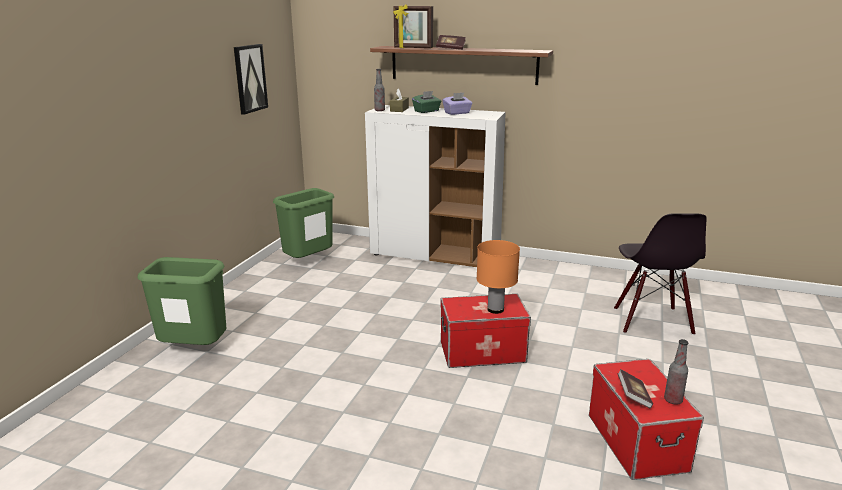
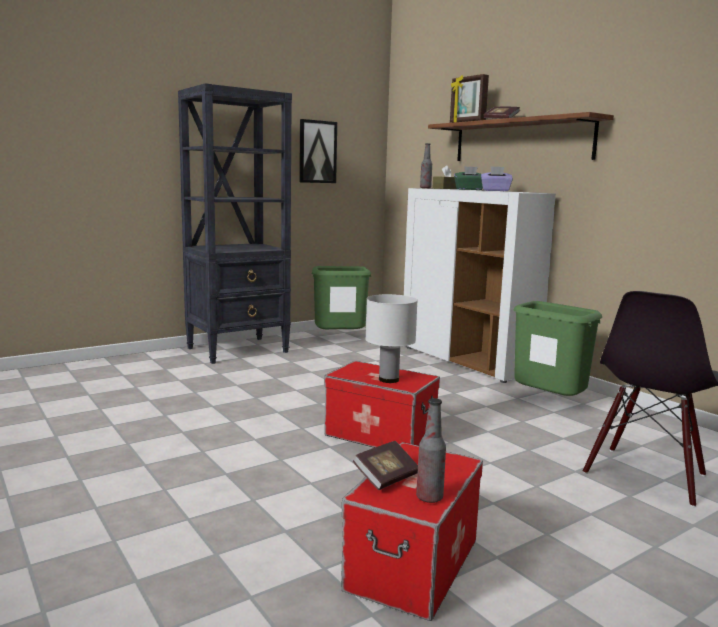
camera: 35 degrees right, 10 degrees down
(195, 351) = (158, 366): green trash can -> green trash can (549, 404)
(239, 304) = (239, 350): none -> black bookcase
(496, 309) = (389, 380): orange table lamp -> white table lamp

